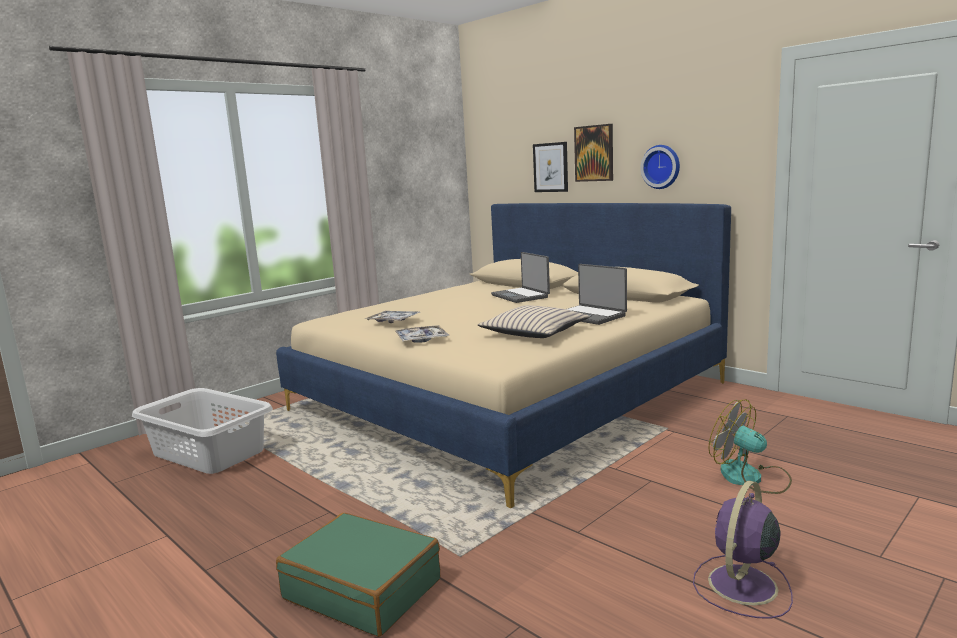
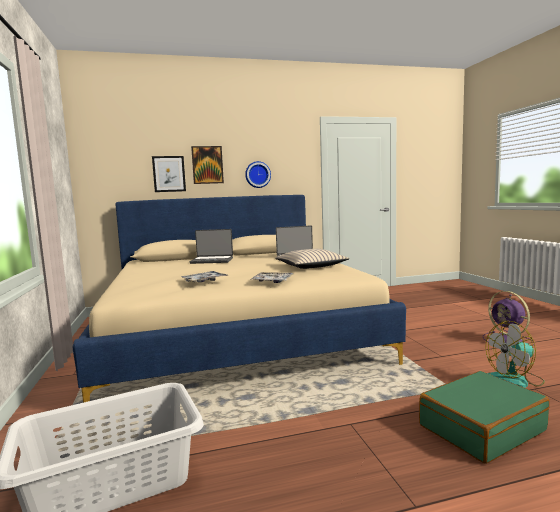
camera: 60 degrees left, 5 degrees down
(750, 478) = (413, 316): fan -> fan (514, 380)

